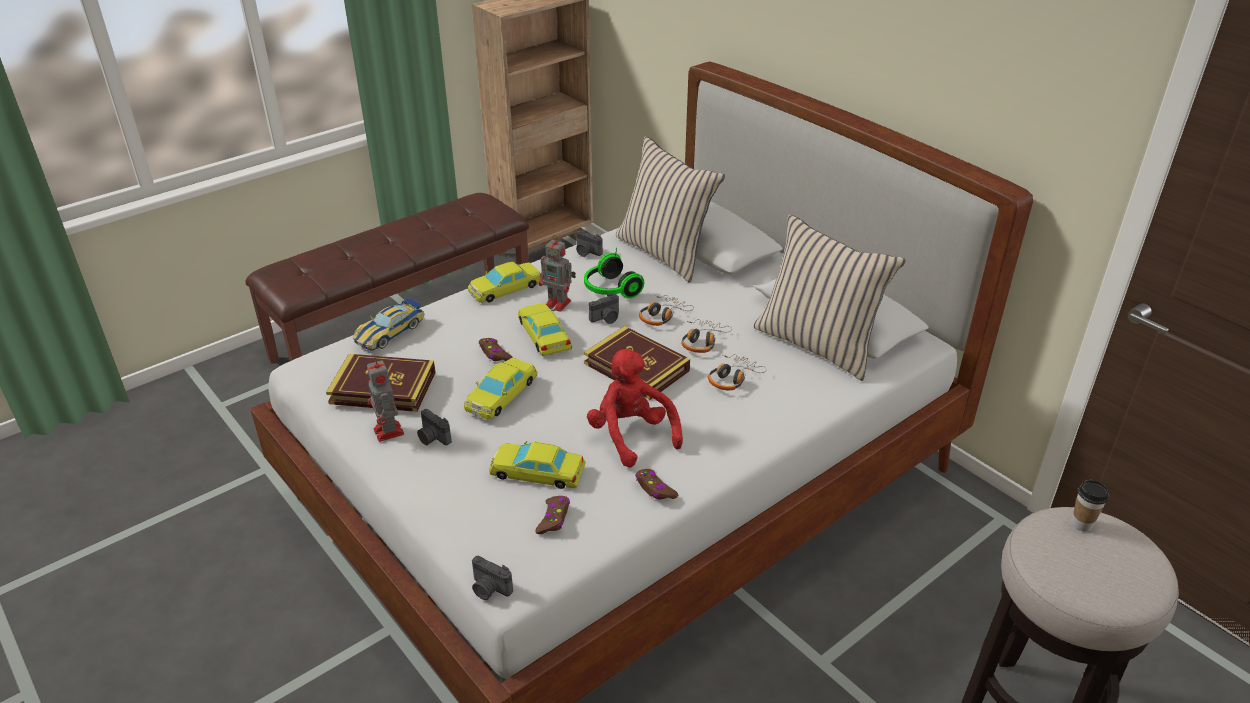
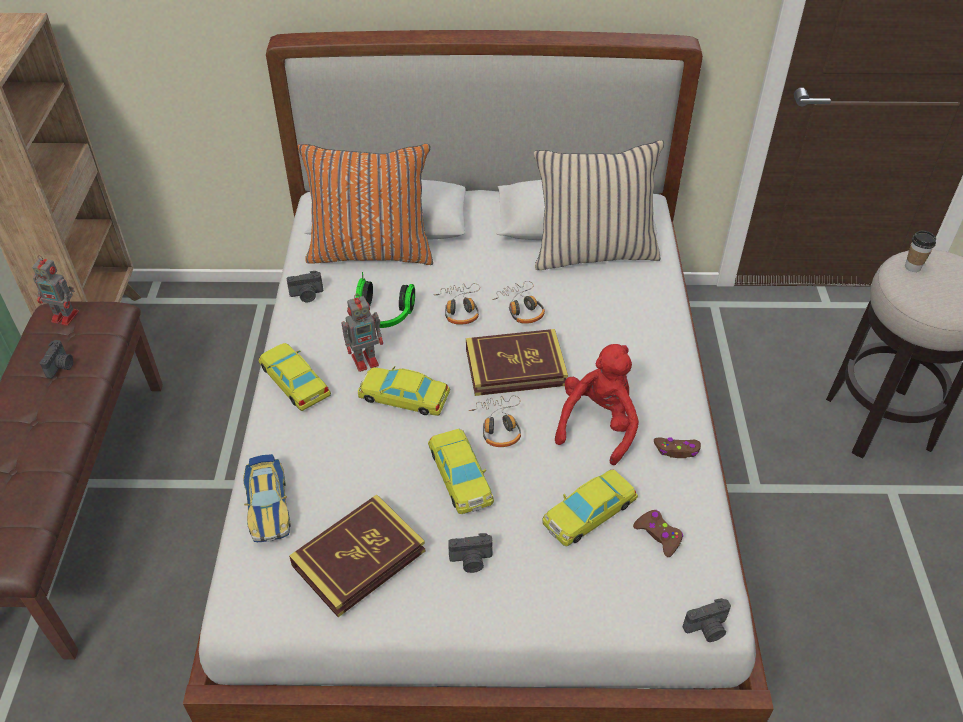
camera: 50 degrees left, 10 degrees up
(389, 432) = (429, 590): toy robot -> toy robot (66, 316)
(495, 354) = (396, 446): brown game controller -> none
(505, 288) = (294, 380): yellow toy car -> yellow toy car turned 135 degrees clockwise
(606, 318) = (425, 343): camera -> camera (61, 366)
(631, 435) = (598, 424): red plush toy -> red plush toy turned 105 degrees clockwise
(665, 253) = (371, 251): beige pillow -> orange pillow
(732, 378) = (587, 322): headphones -> headphones (498, 426)

